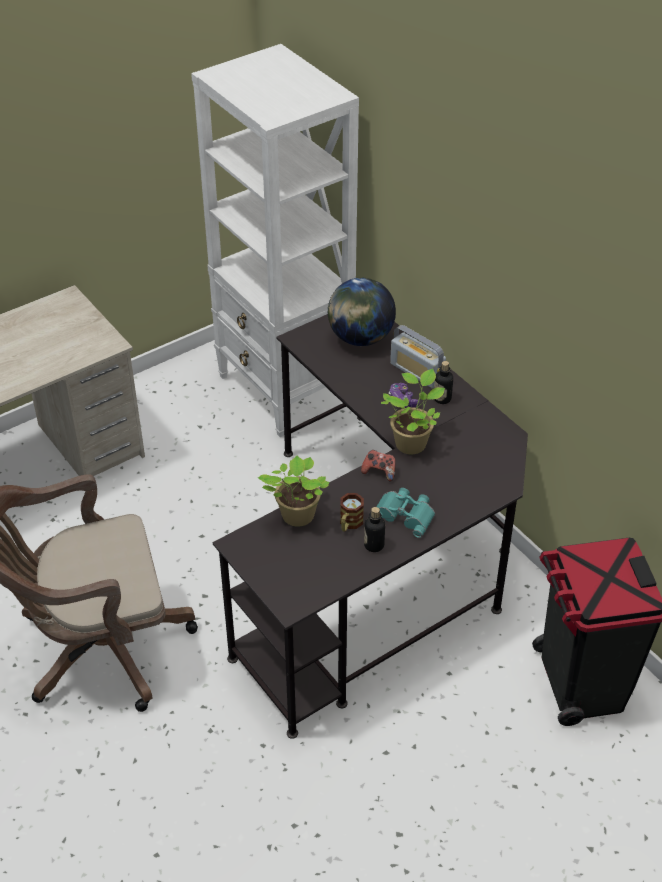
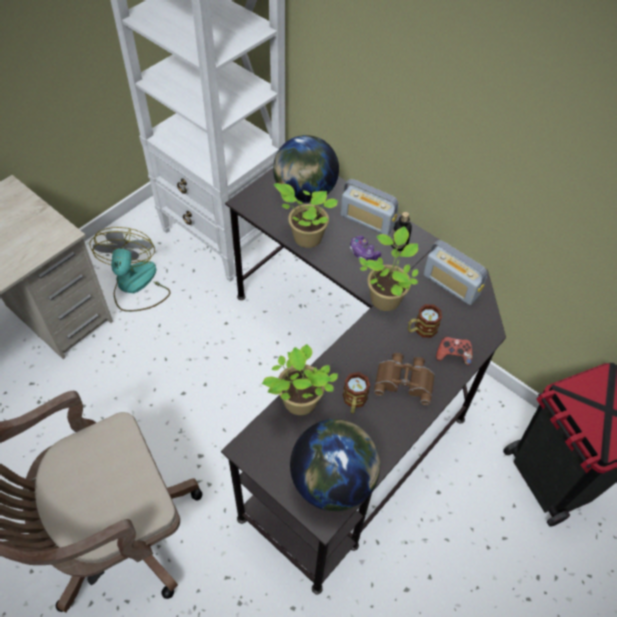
camera: 15 degrees left, 10 degrees up
(177, 426) = (135, 286): none -> fan
(308, 582) = (333, 481): none -> globe
(347, 378) = (305, 237): none -> potted plant
(374, 545) = (385, 422): bottle -> none
(379, 472) = (365, 335): game controller -> game controller (453, 355)
(405, 514) = (404, 380): turquoise binoculars -> brown binoculars
(437, 475) = (421, 330): none -> mug
(483, 441) = (451, 285): none -> radio

